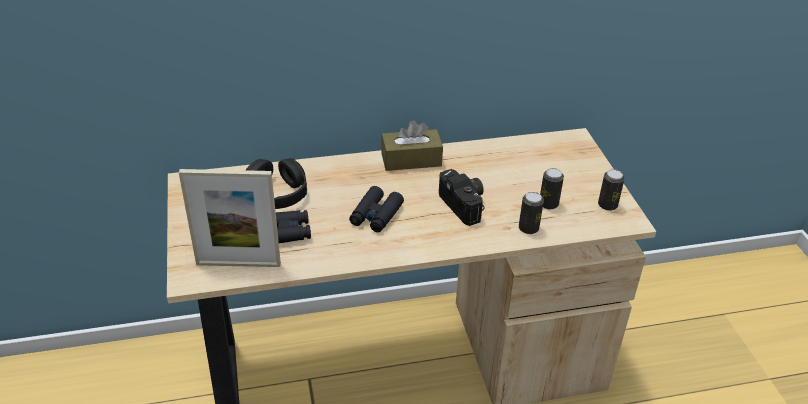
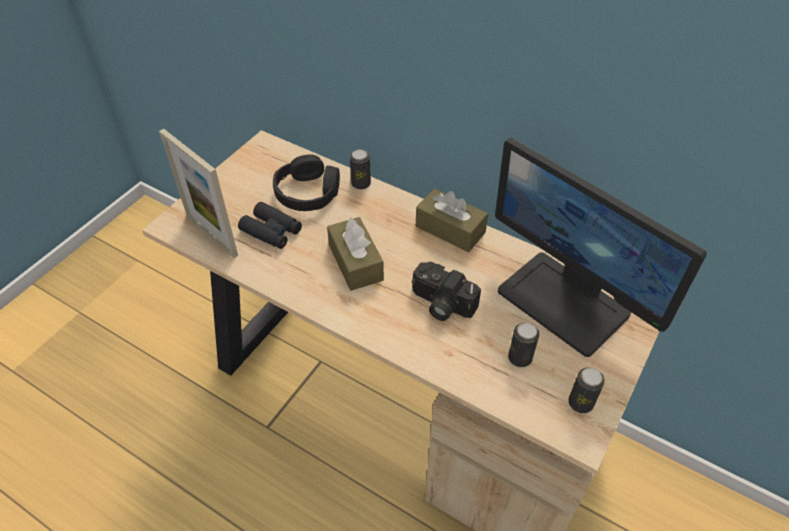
camera: 45 degrees right, 10 degrees up
(376, 215) = (355, 262): black binoculars -> brown tissue box
(465, 205) = (440, 304): camera -> camera turned 105 degrees clockwise
(528, 228) = (467, 368): can -> can (361, 184)
(532, 160) = (565, 301): none -> monitor

